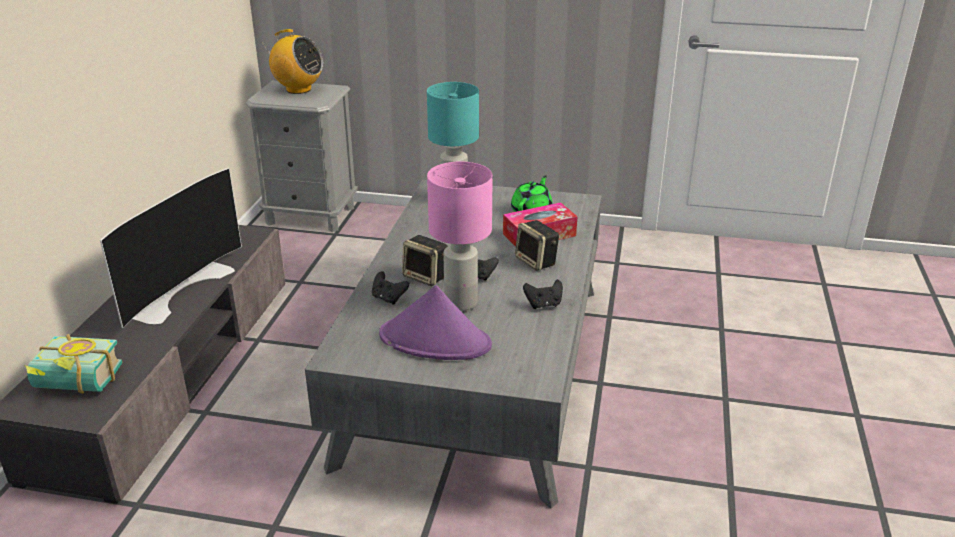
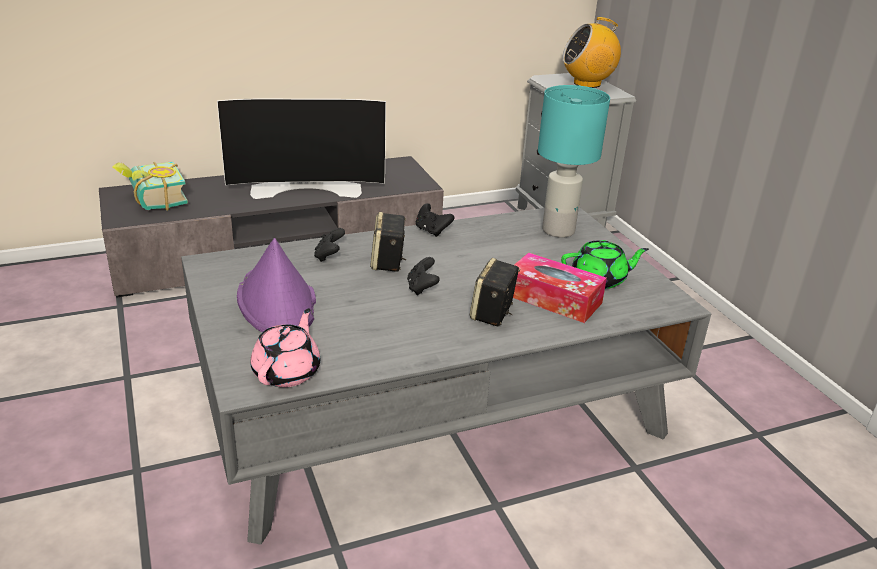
camera: 55 degrees right, 0 degrees up
(298, 89) = (587, 84): radio -> radio turned 90 degrees clockwise
(460, 302) = (361, 294): pink table lamp -> none
(535, 361) = (287, 371): none -> pink teapot
(543, 304) = (406, 344): black game controller -> black game controller (432, 231)

